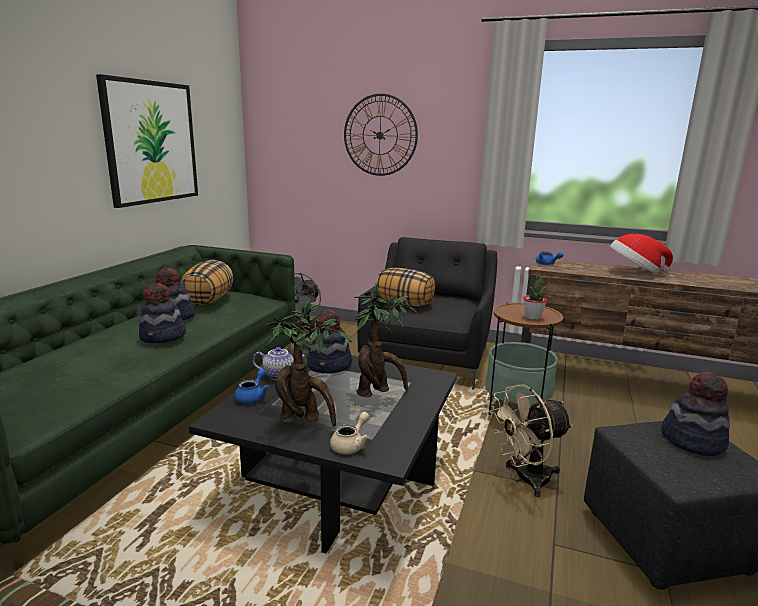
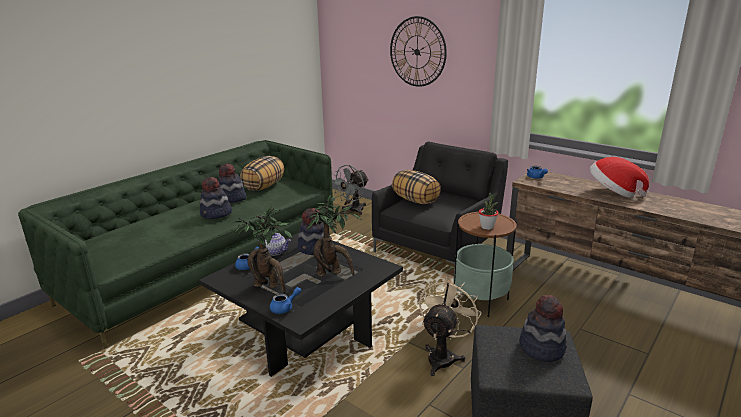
camera: 20 degrees right, 5 degrees up
(151, 142) = (233, 64): picture -> none
(351, 445) = (285, 308): beige teapot -> blue teapot
(525, 479) = (443, 356): beige fan -> beige fan turned 120 degrees clockwise

